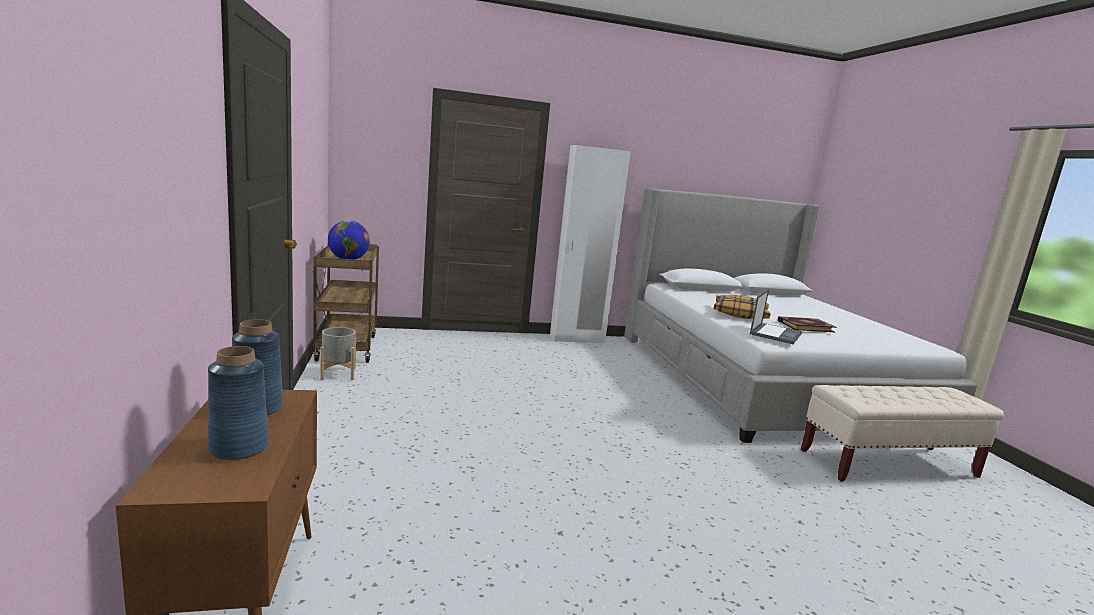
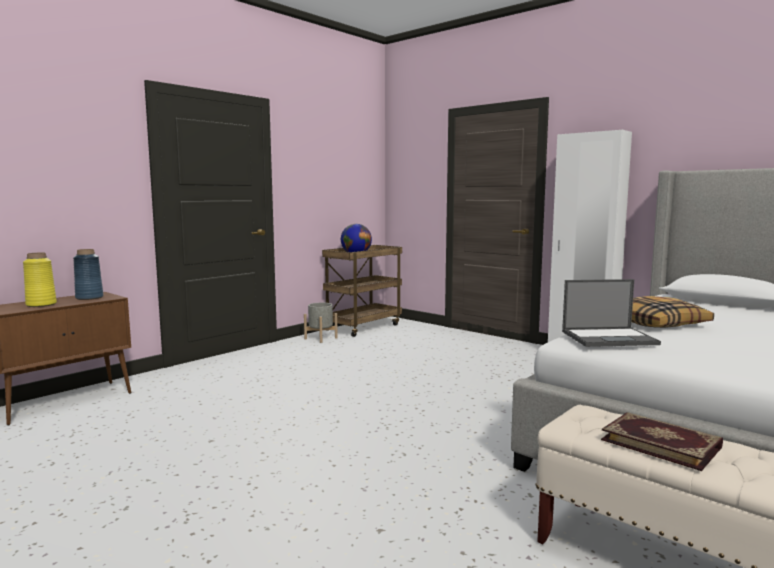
camera: 55 degrees right, 5 degrees down
(239, 448) = (41, 304): blue vase -> yellow vase
(805, 326) = (716, 343): book -> book (661, 443)

